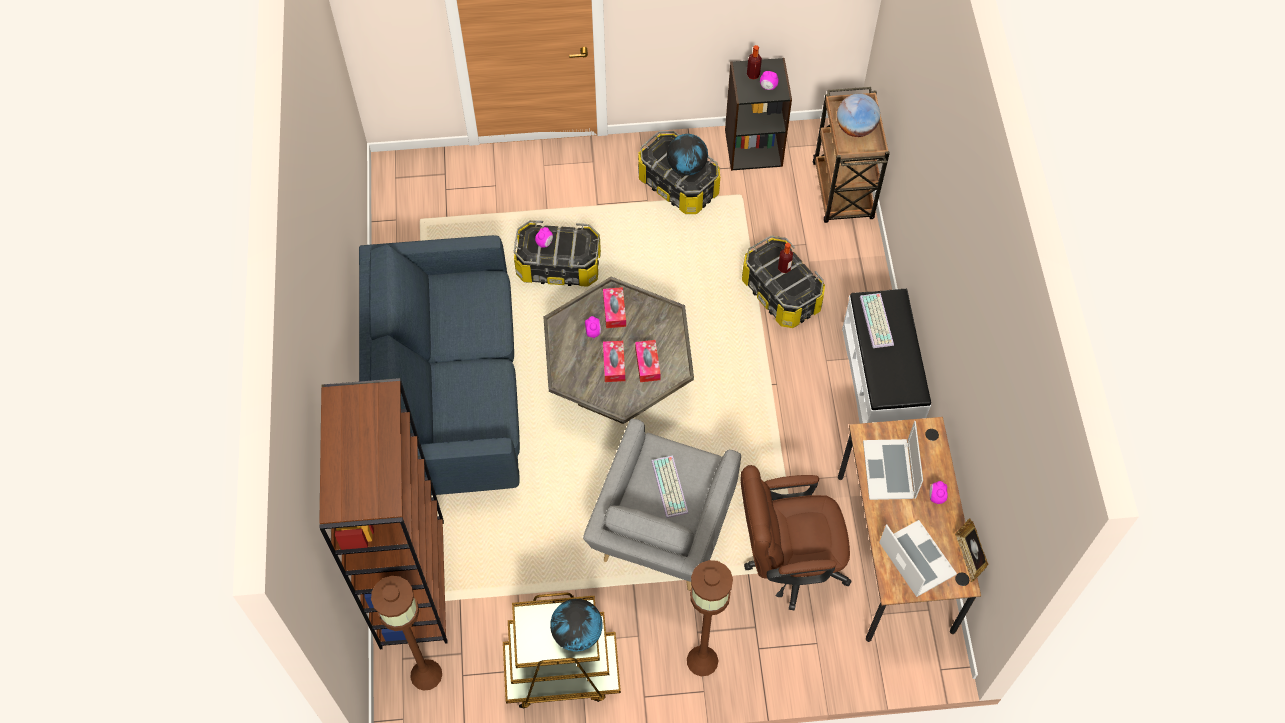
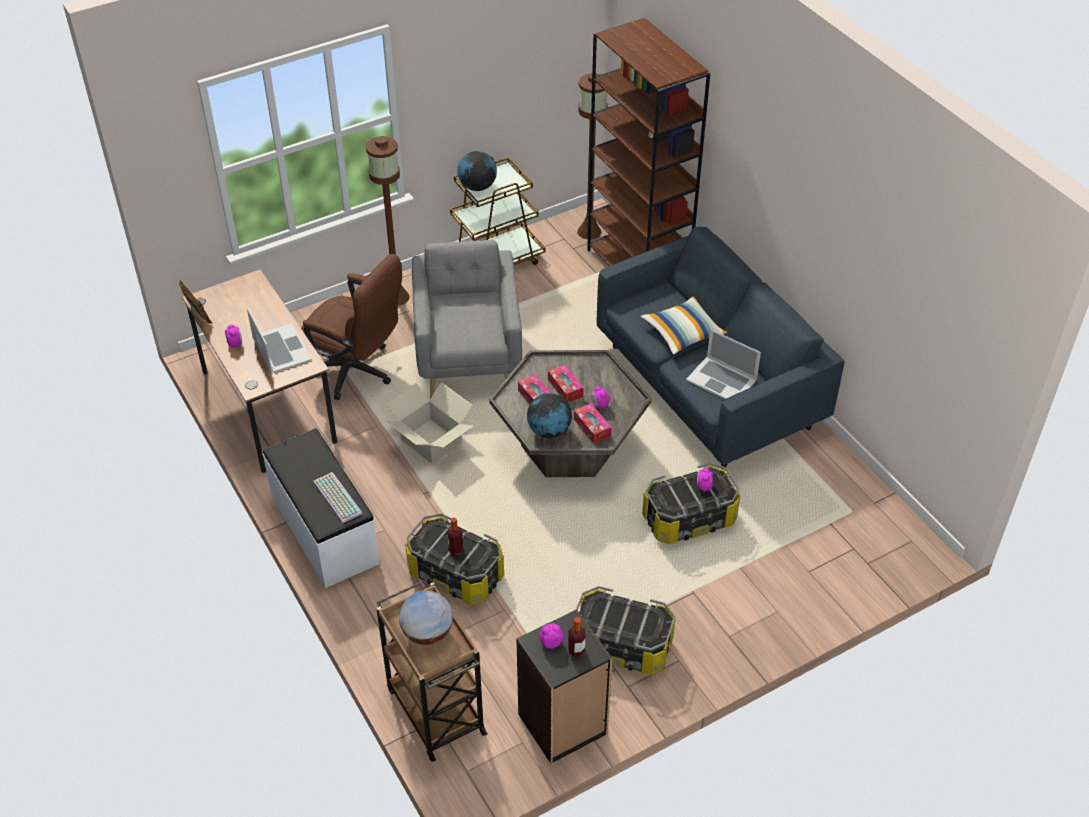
camera: 155 degrees right, 15 degrees down
(464, 377) = (683, 333): none -> pillow
(671, 487) = (464, 316): keyboard -> none
(687, 167) = (612, 615): globe -> globe (549, 431)
(745, 439) = (431, 441): none -> cardboard box
(787, 562) = (357, 371): brown office chair -> brown office chair turned 60 degrees clockwise
(916, 558) = (240, 301): laptop -> laptop (721, 380)

